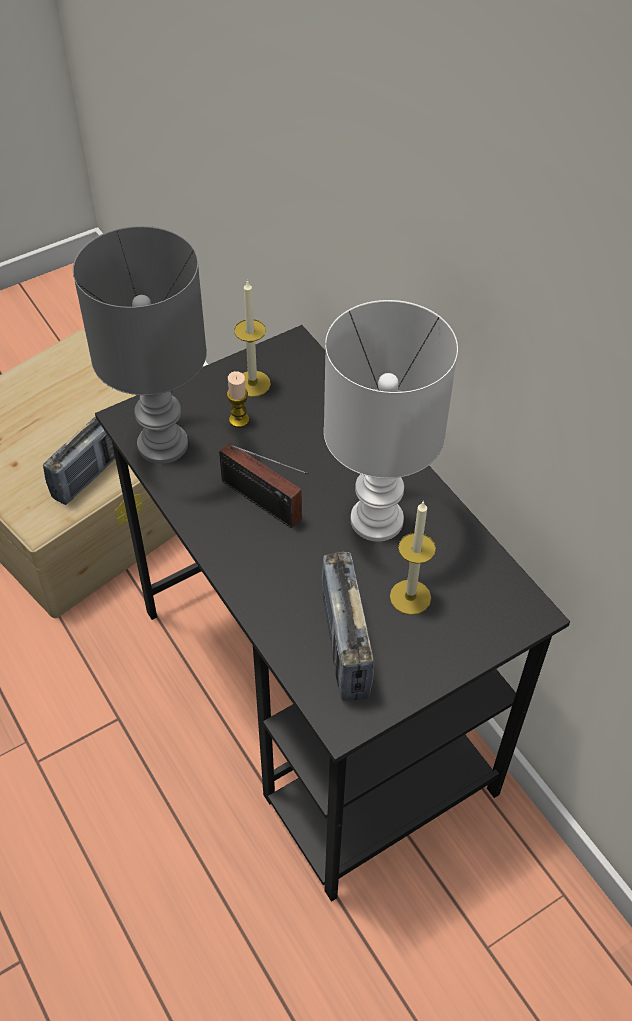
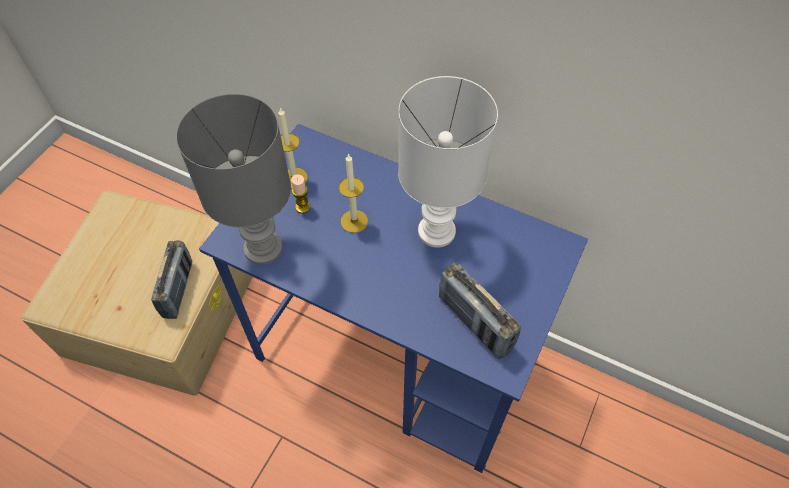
camera: 30 degrees left, 5 degrees up
(264, 503) = (359, 255): radio -> none
(315, 701) = (396, 358): black desk -> blue desk
(410, 597) = (490, 271): candle -> candle (354, 221)

